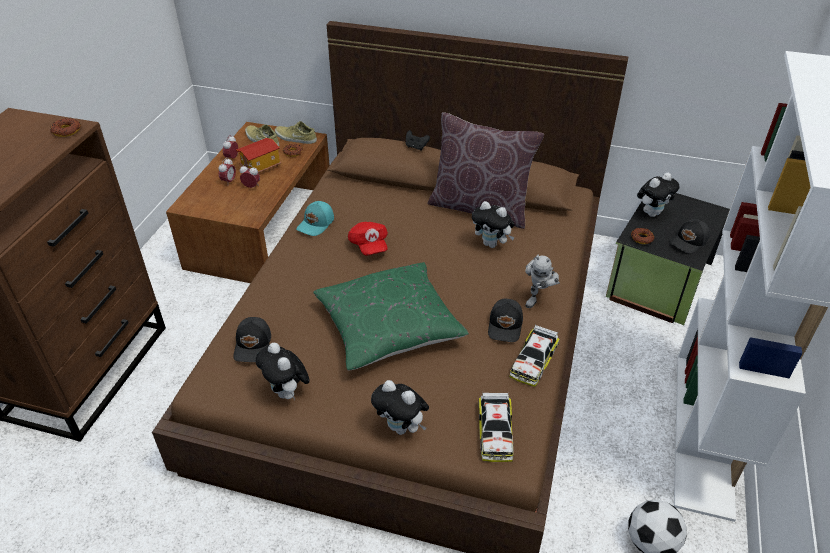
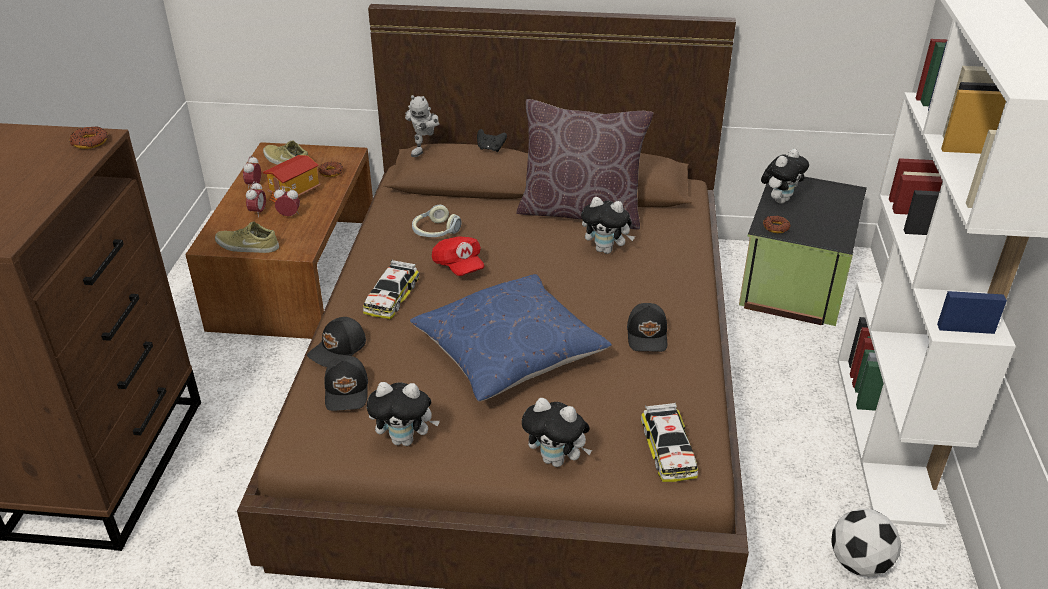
camera: 10 degrees left, 5 degrees down
(287, 393) = (405, 439): plush toy -> plush toy turned 45 degrees counterclockwise
(295, 138) = (329, 156): beige shoe -> beige shoe (247, 246)
(316, 224) = (385, 249): turquoise cap -> none
(359, 213) = (435, 232): none -> headphones
(389, 327) = (509, 353): green pillow -> blue pillow
(533, 361) = (690, 369): toy car -> toy car (391, 297)
(538, 298) = (677, 302): toy robot -> toy robot (425, 150)
(689, 242) = (830, 226): black cap -> black cap (338, 349)

